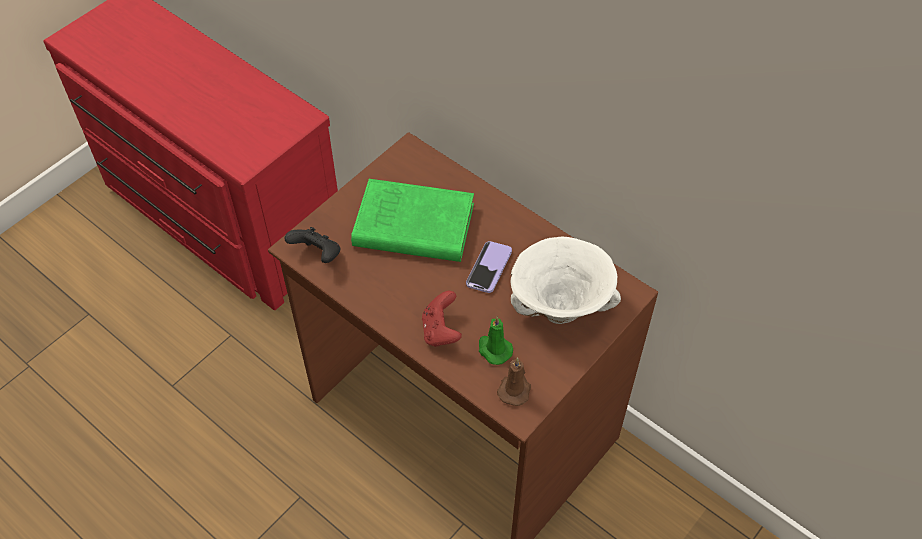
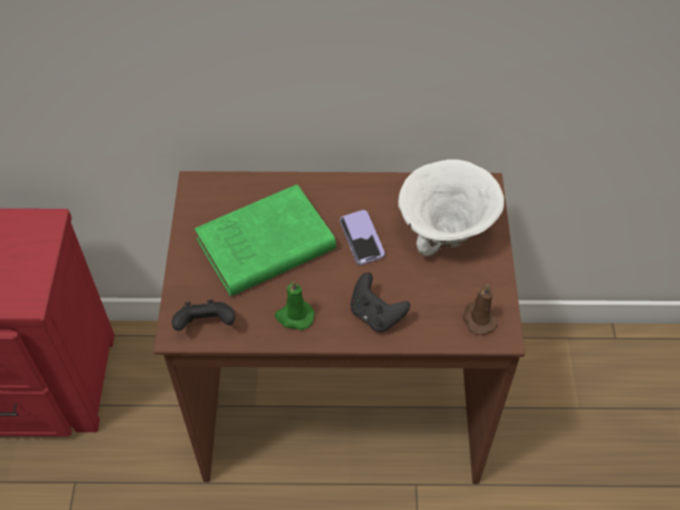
camera: 40 degrees left, 0 degrees up
(441, 331) = (376, 315): red game controller -> black game controller
(494, 349) = (431, 299): green candle -> green candle (294, 316)

